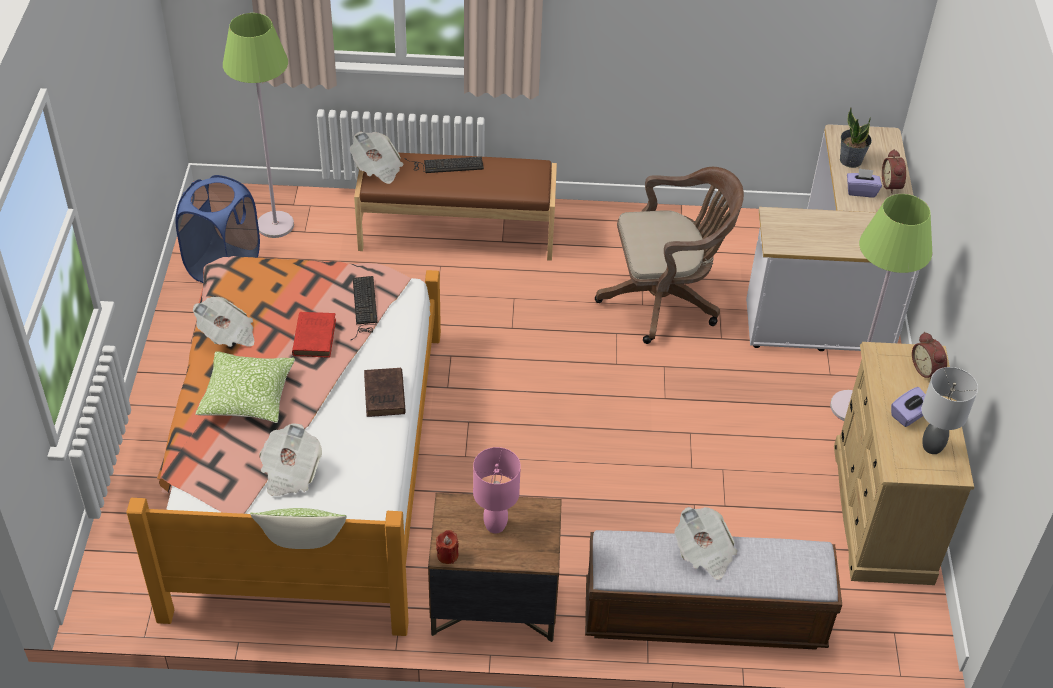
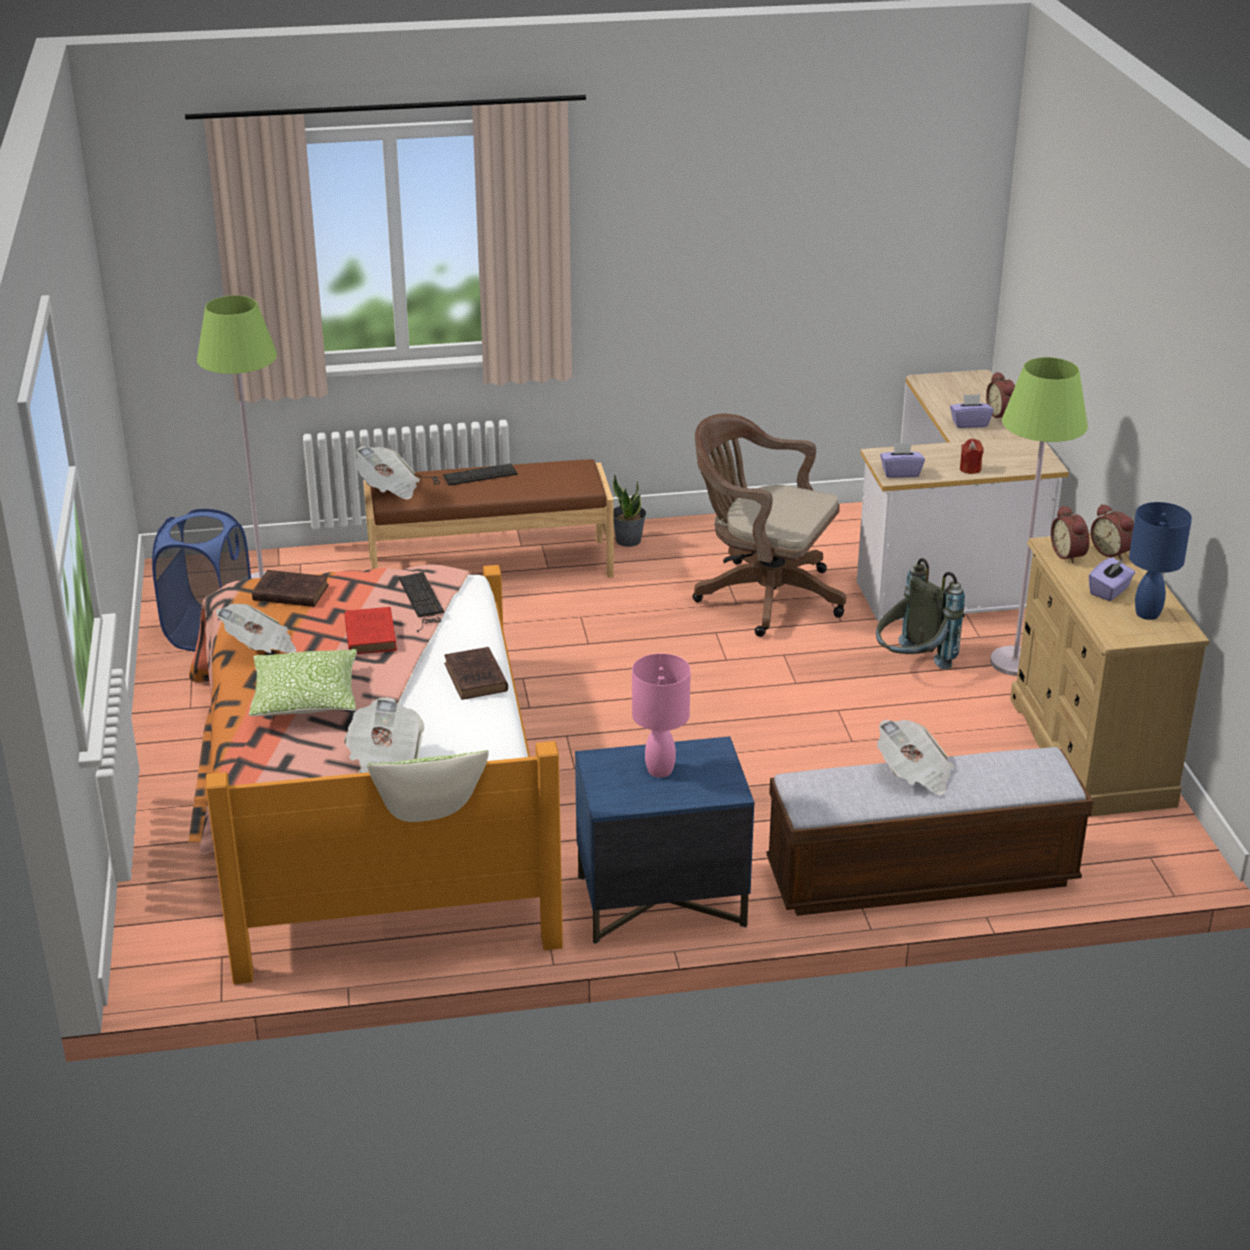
camera: 10 degrees left, 15 degrees down
(264, 279) = (289, 593): none -> brown book
(447, 555) = (612, 805): red candle -> red candle (970, 469)
(493, 604) = (660, 902): brown nightstand -> blue nightstand
(665, 300) = (762, 595): brown office chair -> brown office chair turned 135 degrees counterclockwise
(764, 396) = (911, 666): none -> grey backpack
(783, 240) = (900, 473): none -> purple tissue box
(850, 160) = (947, 400): potted plant -> potted plant (628, 540)
(890, 367) = (1070, 554): none -> alarm clock
(933, 447) = (1148, 614): grey table lamp -> blue table lamp

